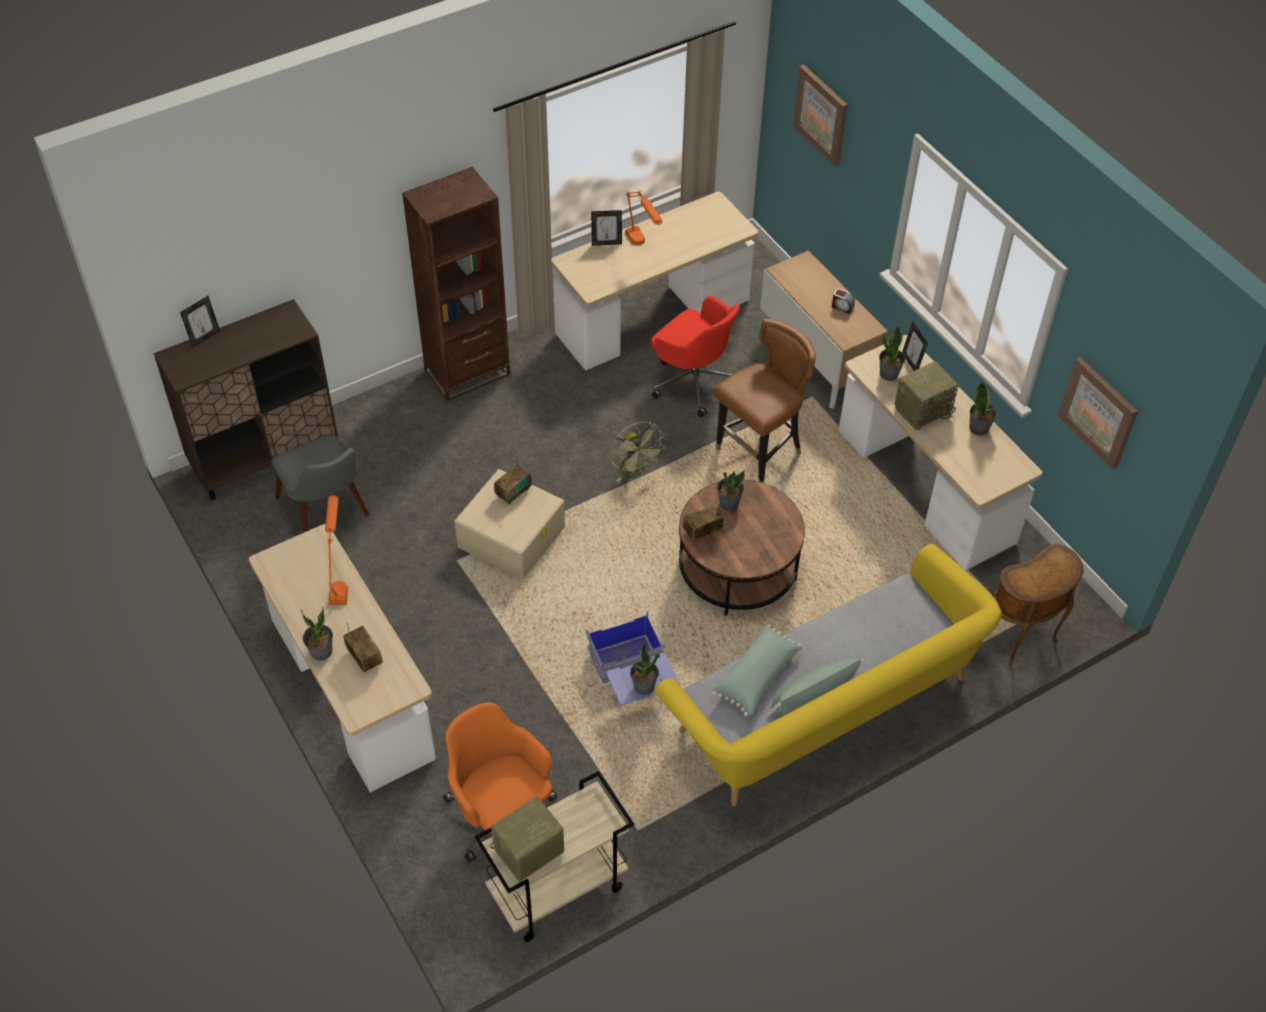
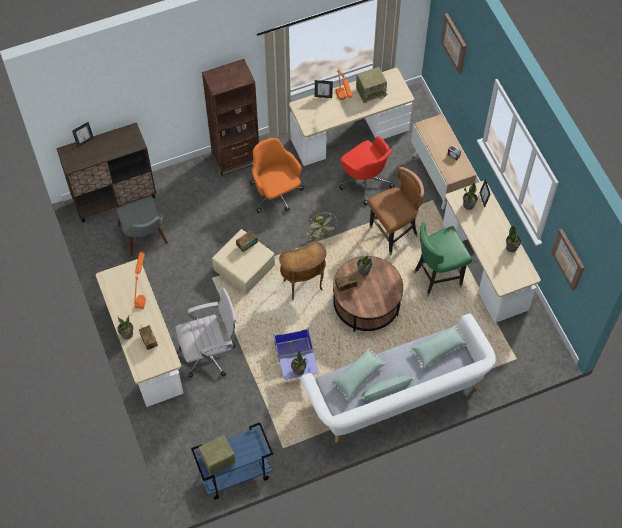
camera: 10 degrees right, 10 degrees up
(475, 686) = (210, 354): none -> white office chair
(501, 815) = (213, 429): orange office chair -> orange office chair (276, 194)
(557, 891) = (235, 475): beige cart -> blue cart
(826, 708) = (397, 394): yellow sofa -> white sofa
(849, 512) = (437, 277): none -> green chair
(889, 614) = (438, 350): none -> green pillow
(923, 409) = (482, 231): radio -> radio (371, 91)
(1021, 639) = (515, 369): brown side table -> brown side table (303, 286)

